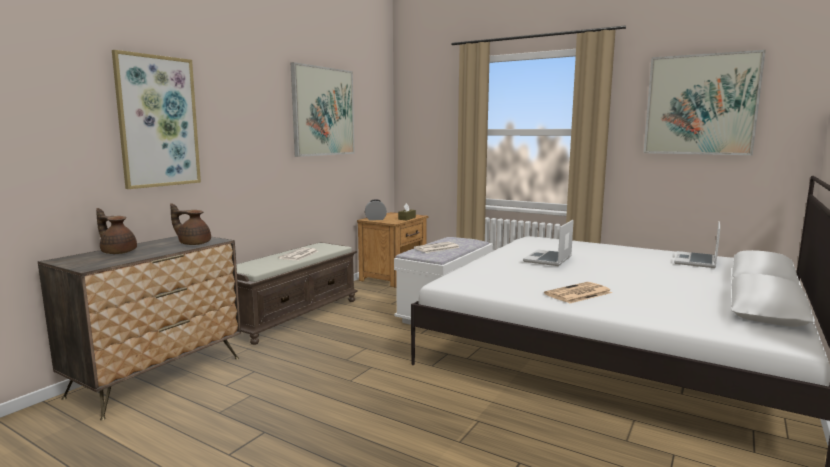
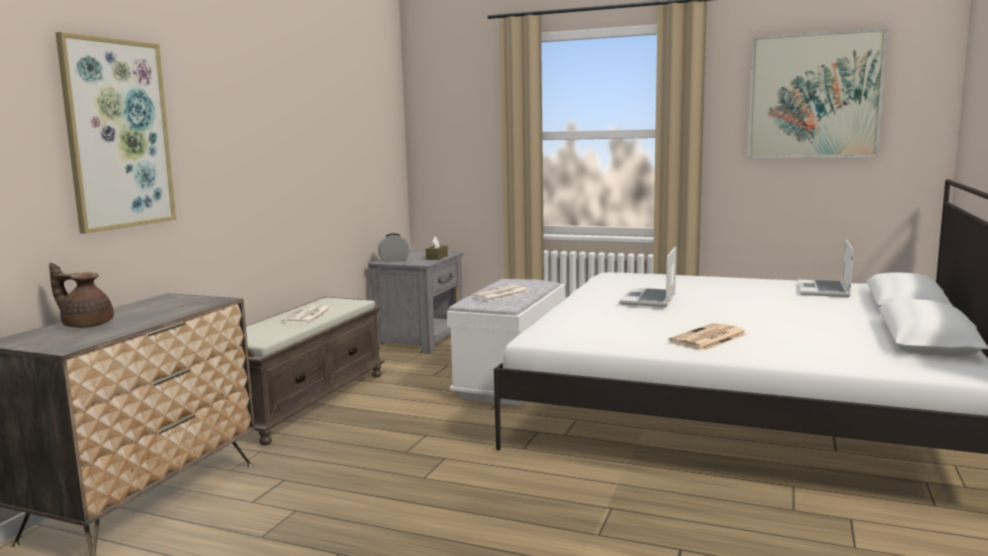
camera: 10 degrees left, 0 degrees up
(193, 243) = (188, 306): brown teapot -> none
(323, 111) = (321, 113): picture -> none
(394, 277) = (421, 340): brown nightstand -> grey nightstand

